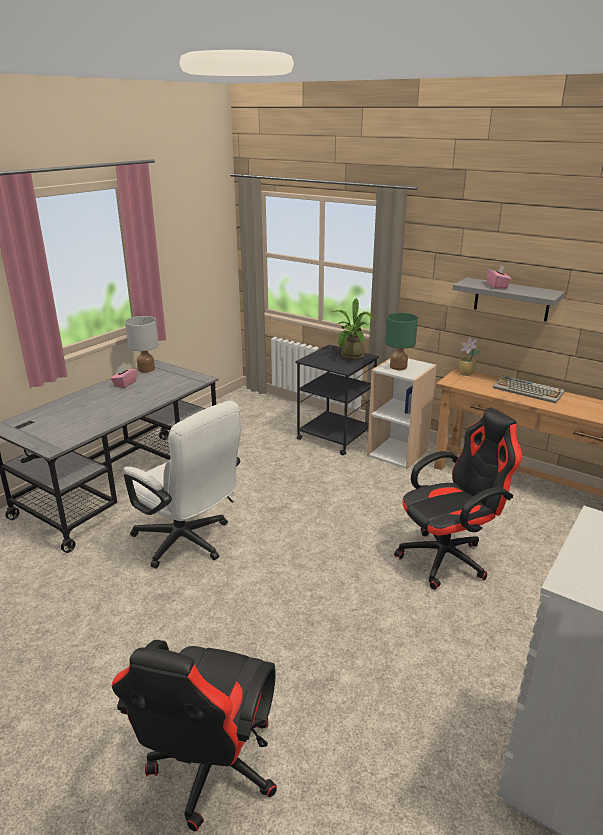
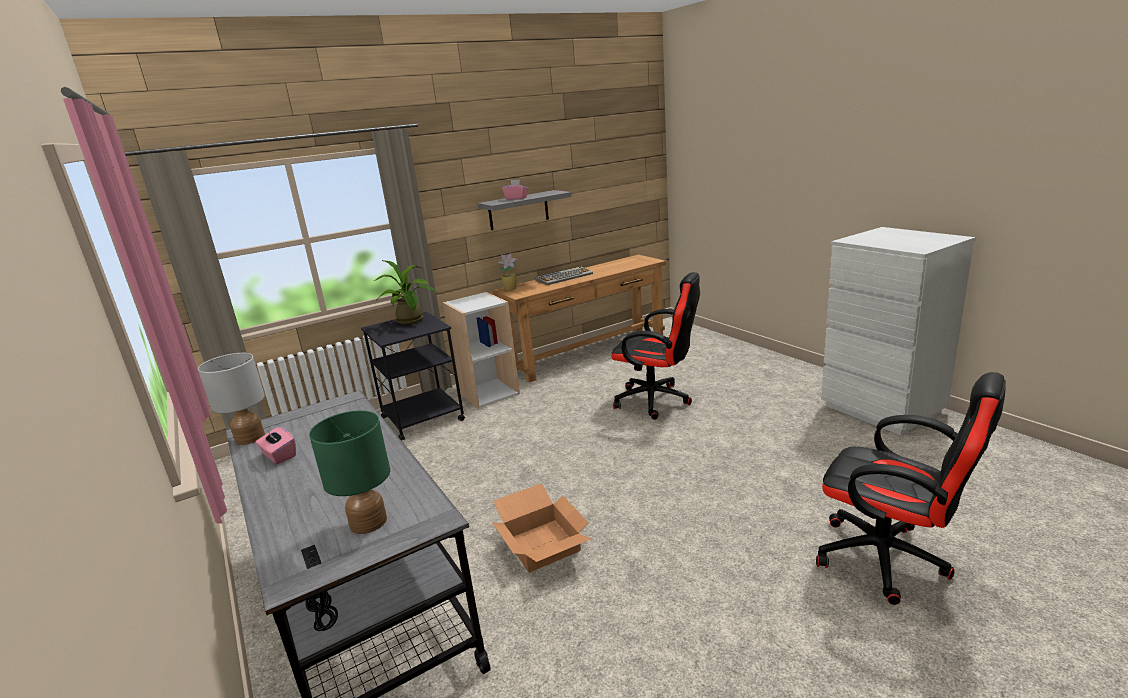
camera: 65 degrees left, 5 degrees down
(188, 543) = (544, 545): white office chair -> cardboard box
(398, 367) = (472, 303): green table lamp -> green table lamp (367, 522)
(449, 558) = (658, 402): black office chair -> black office chair turned 120 degrees clockwise

